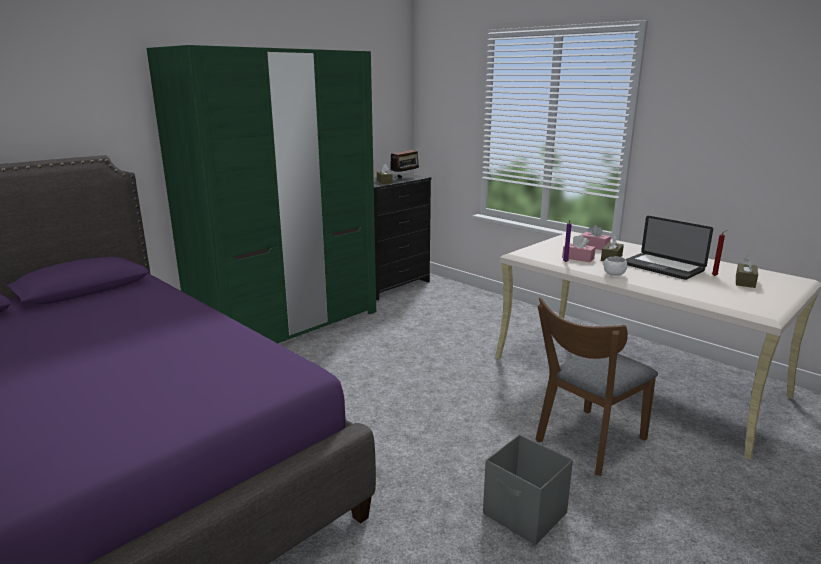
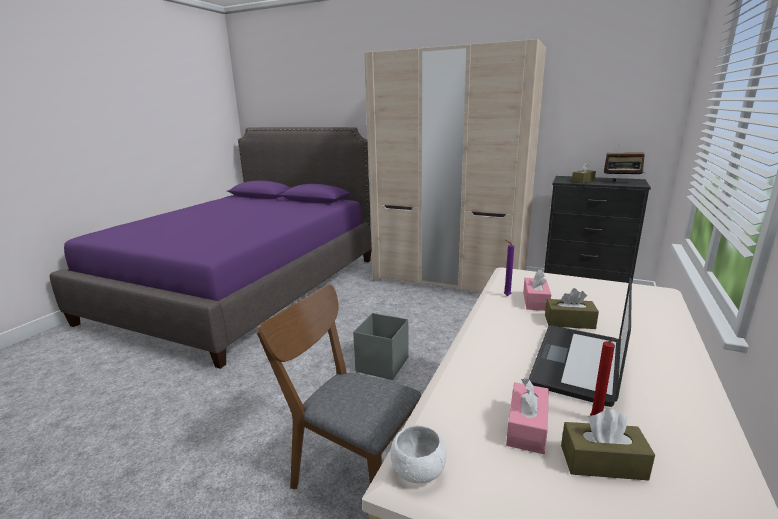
camera: 70 degrees right, 0 degrees up
(288, 326) = (448, 279): green wardrobe -> beige wardrobe
(525, 515) = (225, 441): grey storage box -> grey storage box (382, 365)
(594, 246) = (613, 307): pink tissue box -> pink tissue box (527, 427)
(614, 274) = (490, 327): white bowl -> white bowl (418, 471)

